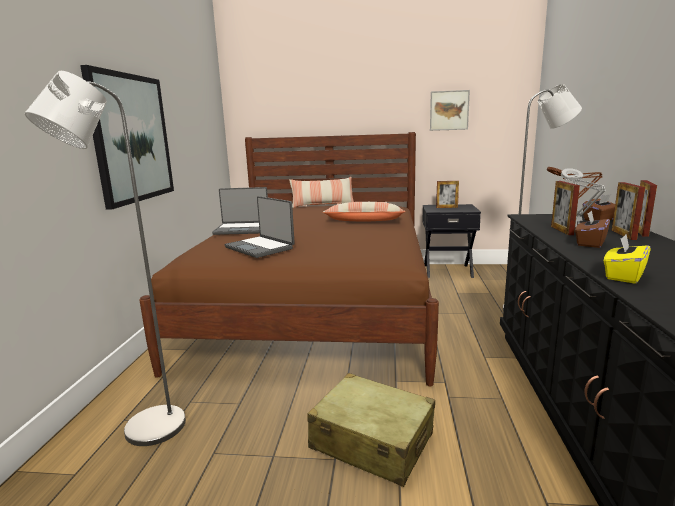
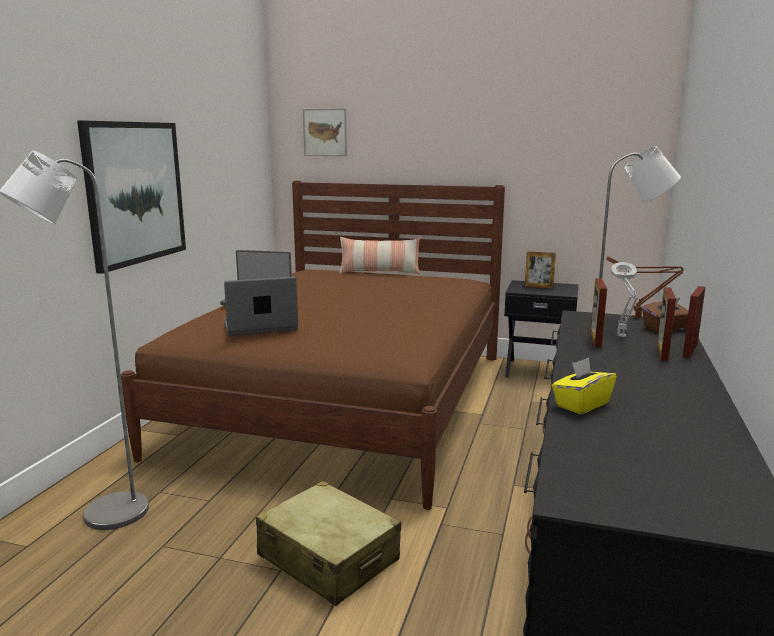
camera: 10 degrees right, 0 degrees up
(260, 248) = (260, 327): laptop -> laptop turned 105 degrees clockwise
(364, 221) = (407, 301): pillow -> none
(449, 110) = (551, 159): picture -> picture (325, 132)
(590, 243) = (604, 360): brown tissue box -> none

